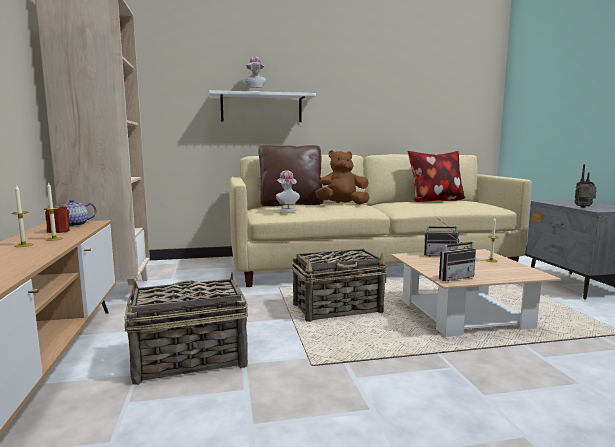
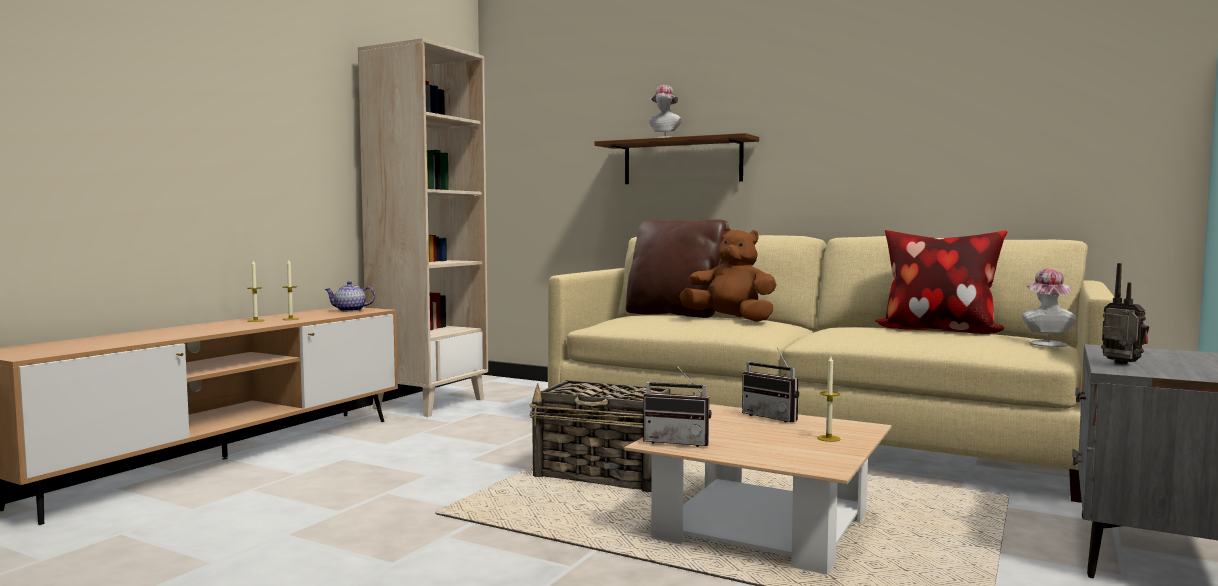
camera: 40 degrees right, 5 degrees down
(59, 231) = (317, 314): red candle -> none
(188, 360) = (353, 476): basket -> none
(261, 108) = (682, 161): white shelf -> brown shelf
(286, 209) = (633, 319): hat -> hat (1046, 343)

